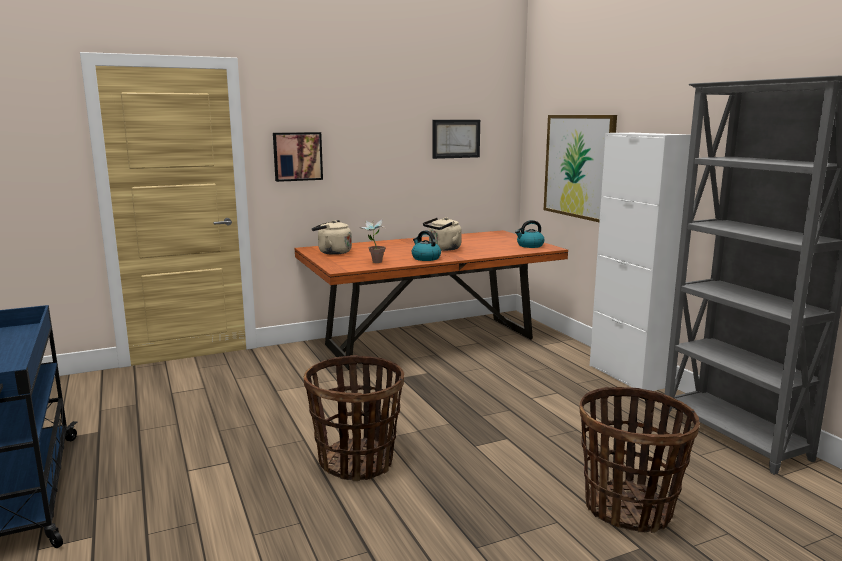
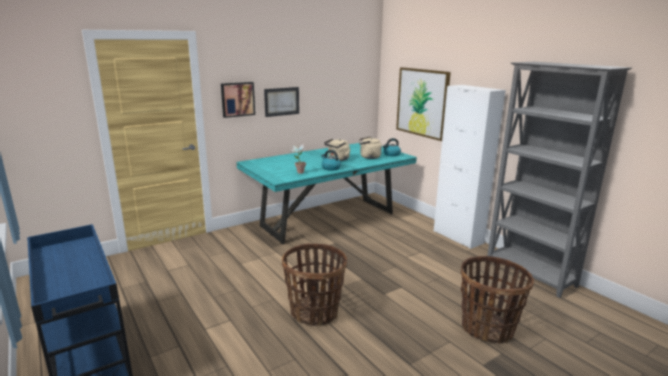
camera: 10 degrees left, 5 degrees up
(332, 252) = (265, 165): beige kettle -> beige kettle (368, 157)
(429, 342) = (328, 220): orange dining table -> turquoise dining table
(456, 138) = (339, 82): picture -> picture (281, 101)

